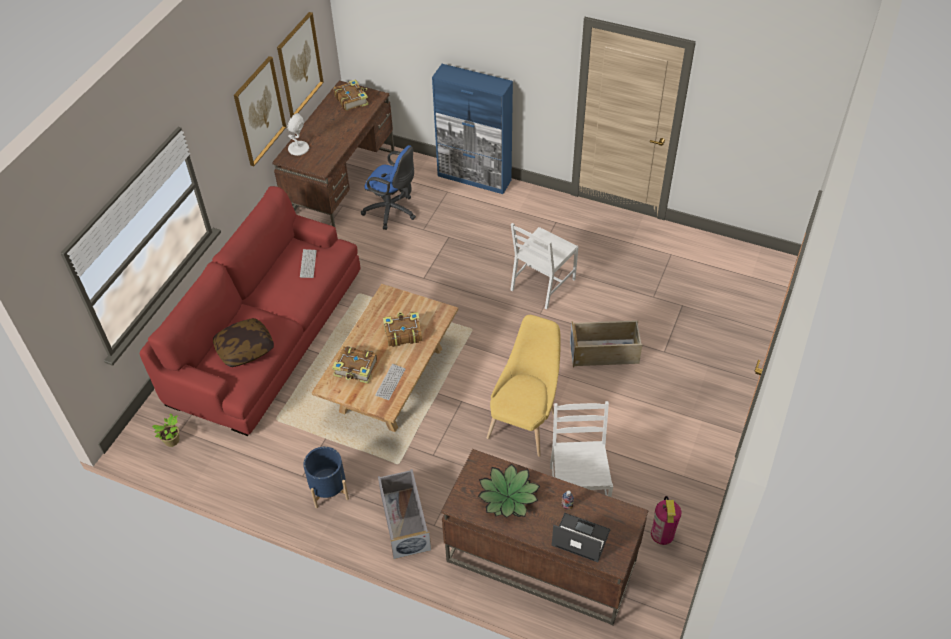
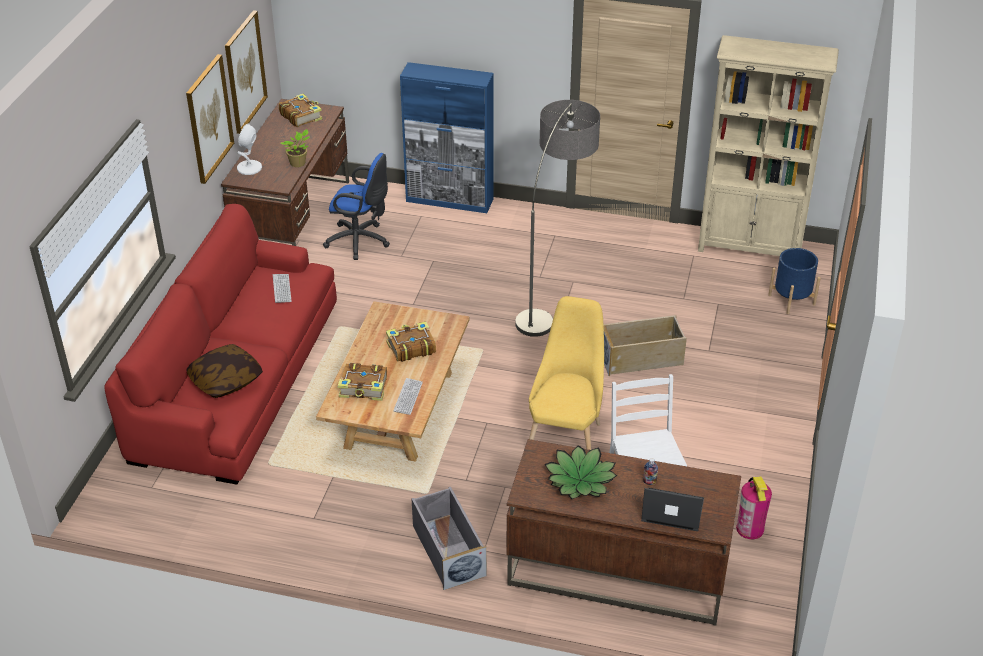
camera: 10 degrees left, 10 degrees down
(173, 441) = (145, 500): potted plant -> potted plant (299, 163)
(329, 489) = (349, 528): blue planter -> blue planter (791, 300)
(542, 285) = (554, 298): white chair -> floor lamp
(722, 251) = (750, 247): none -> beige bookcase

